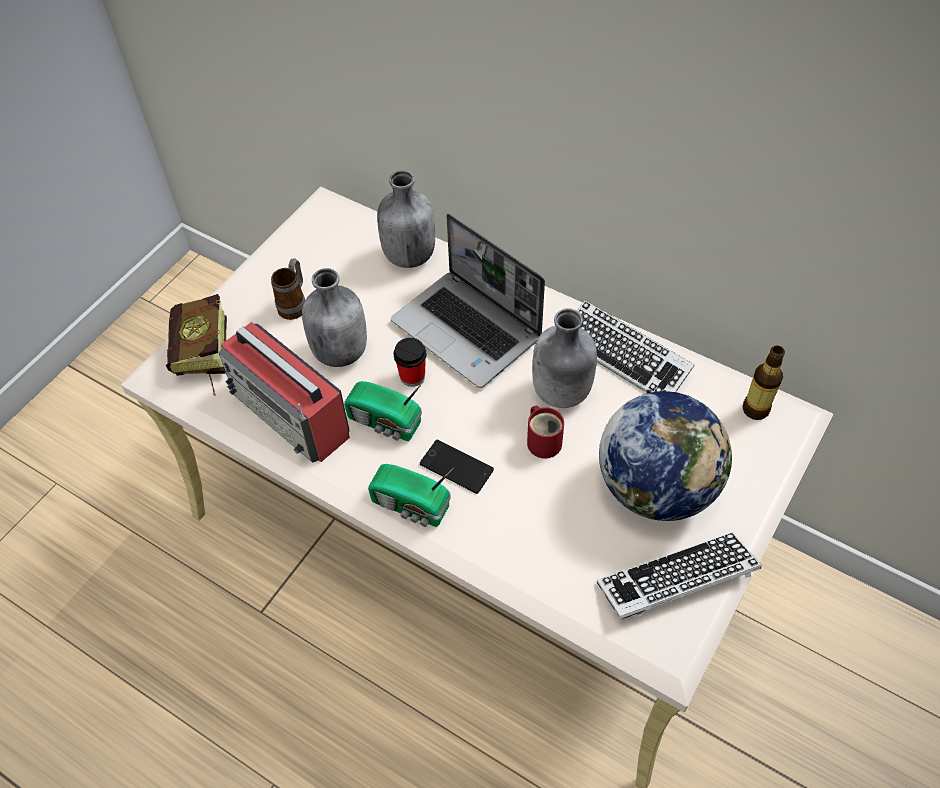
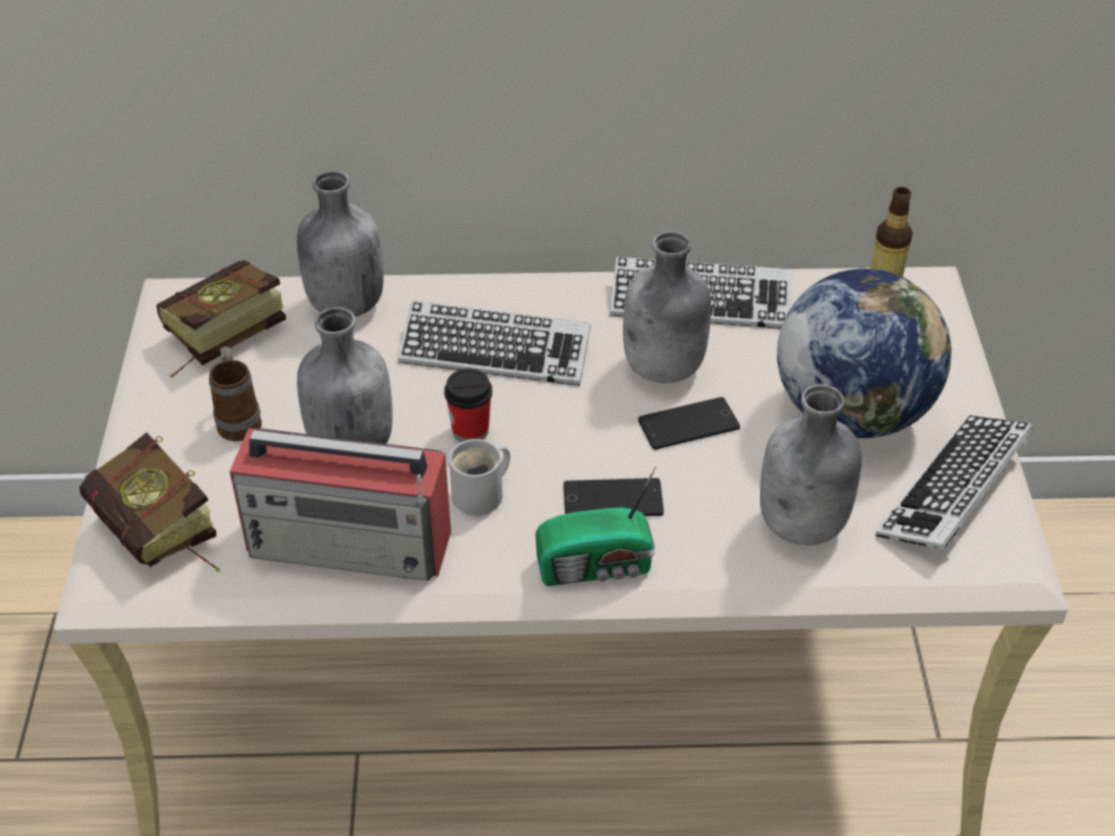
camera: 35 degrees left, 10 degrees down
(322, 245) = (215, 339): none -> book
(385, 423) = (482, 495): radio -> white mug
(468, 330) = (495, 352): laptop -> keyboard
(544, 440) = (688, 424): red mug -> phone
(557, 549) = (803, 525): none -> grey bottle

